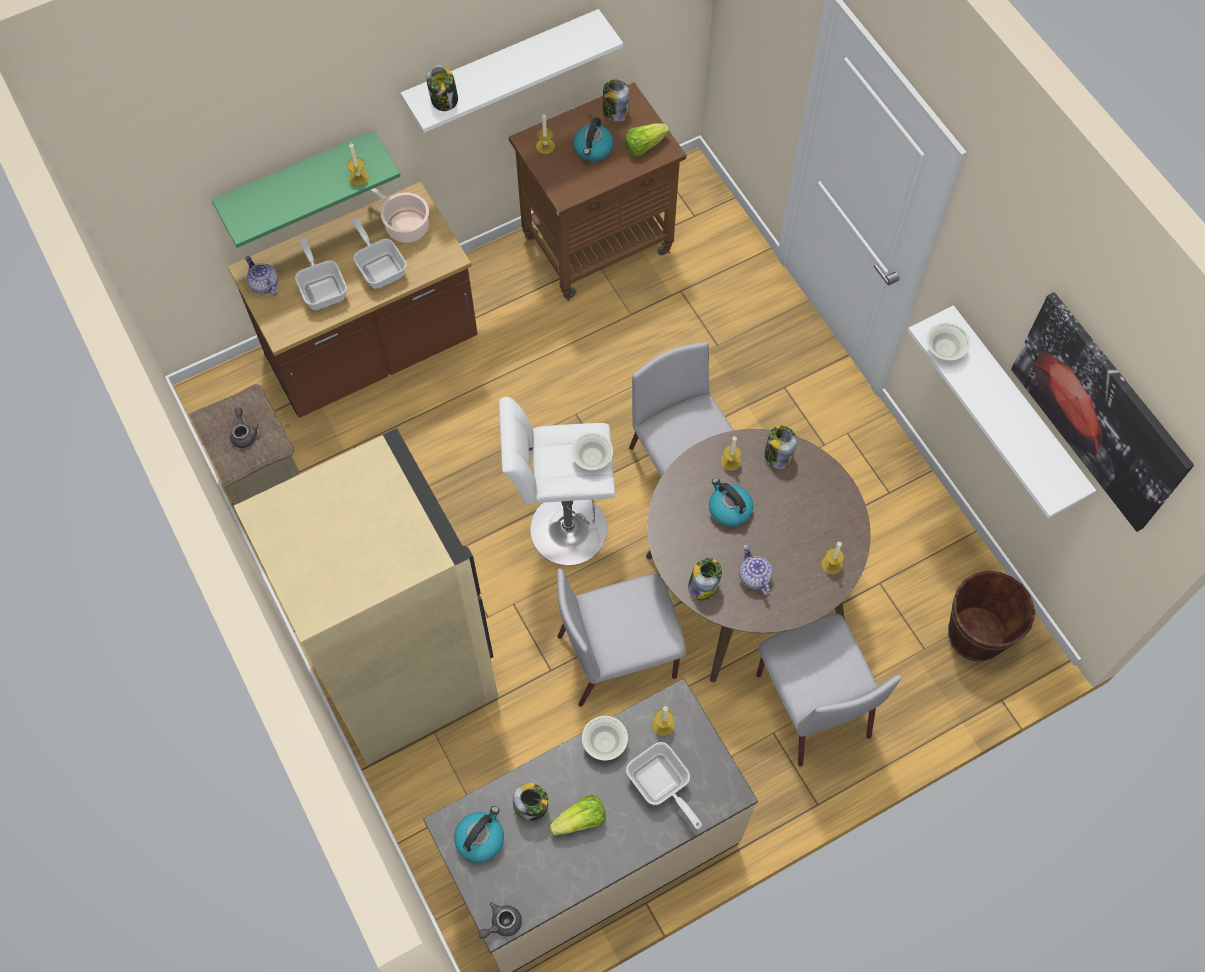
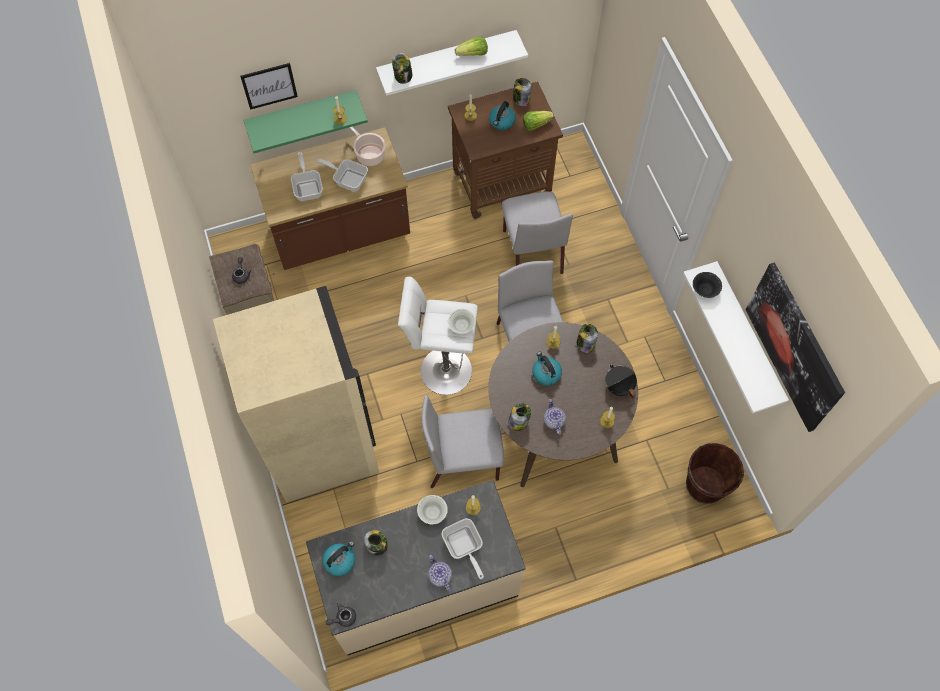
camera: 10 degrees right, 0 degrees up
(246, 142) = (269, 85): none -> picture
(264, 285) = (271, 180): teapot -> teapot (439, 576)
(380, 267) = (347, 179): frying pan -> frying pan turned 45 degrees counterclockwise
(581, 820) = (407, 560): lettuce -> lettuce (473, 54)
(811, 703) = (585, 512): grey chair -> grey chair (532, 250)
(838, 511) = (618, 387): none -> black cooking pot
(944, 349) = (704, 290): white bowl -> black bowl

